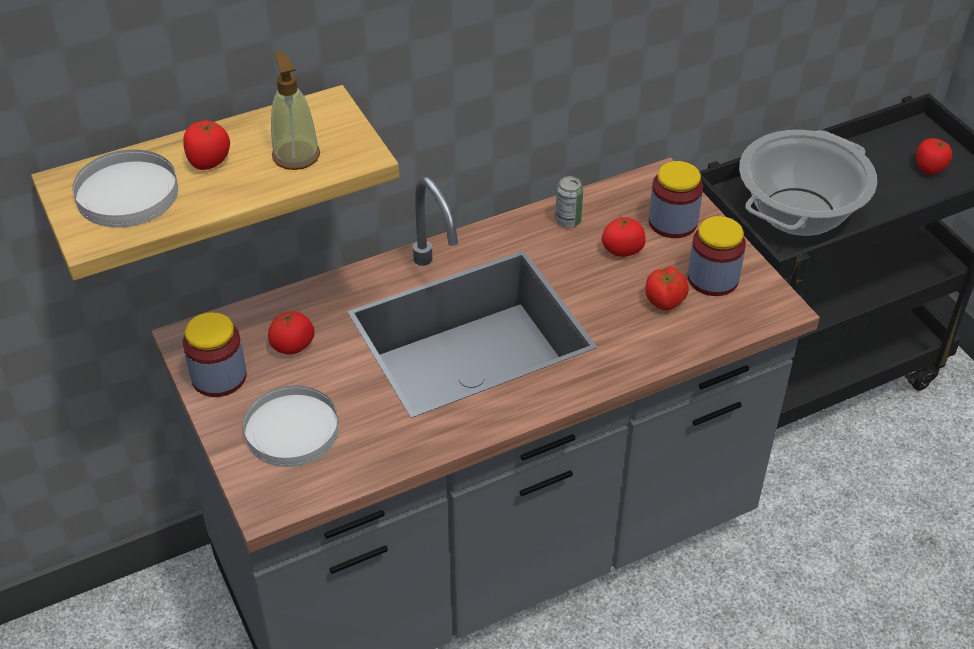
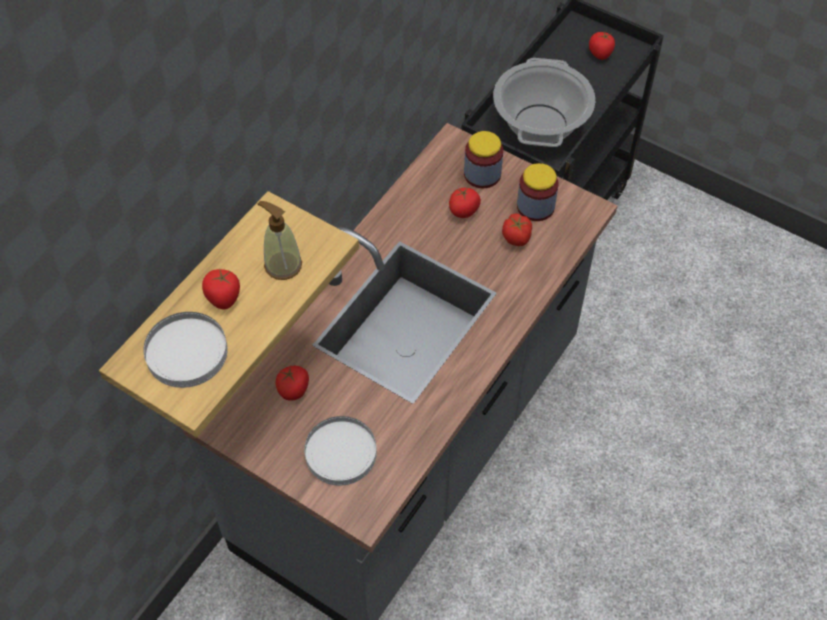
camera: 30 degrees left, 10 degrees up
(219, 377) = (260, 439): jar -> none
(568, 221) = (413, 204): can -> none

